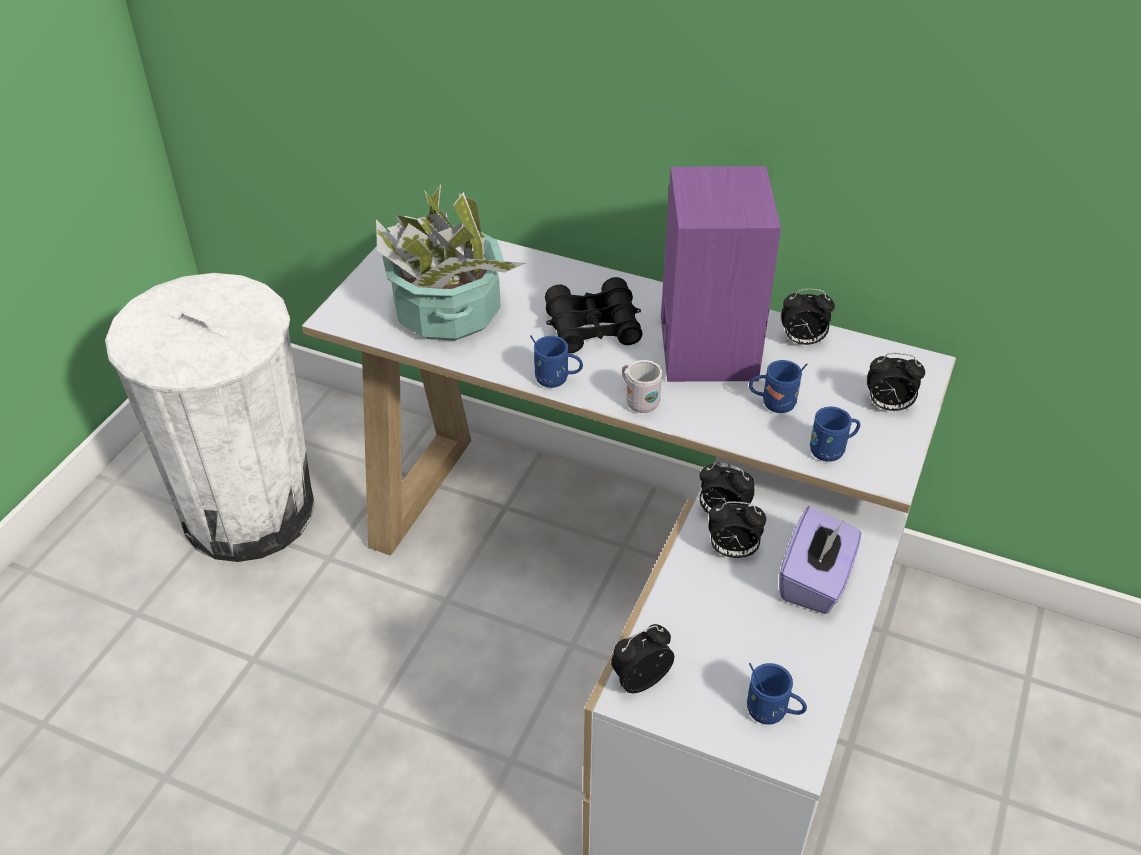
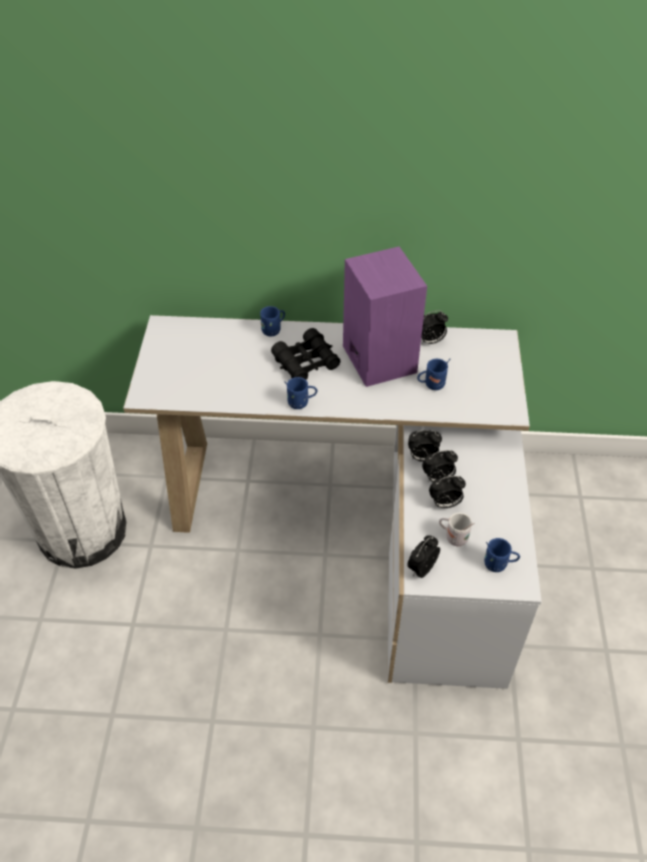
camera: 20 degrees left, 5 degrees up
(447, 312) = (212, 375): potted plant -> none
(639, 401) = (355, 404): white mug -> white mug (453, 537)
(815, 581) = (489, 482): purple tissue box -> none
(831, 450) = (475, 405): blue mug -> blue mug (273, 330)
(888, 406) = (493, 370): alarm clock -> alarm clock (444, 504)

